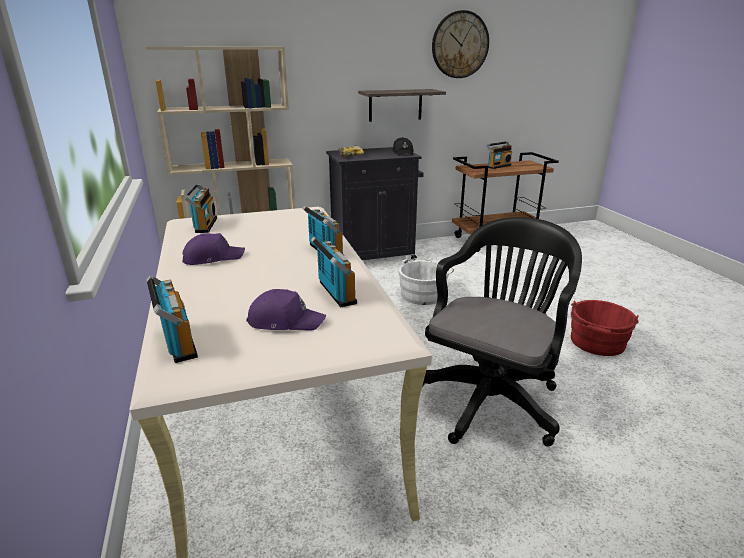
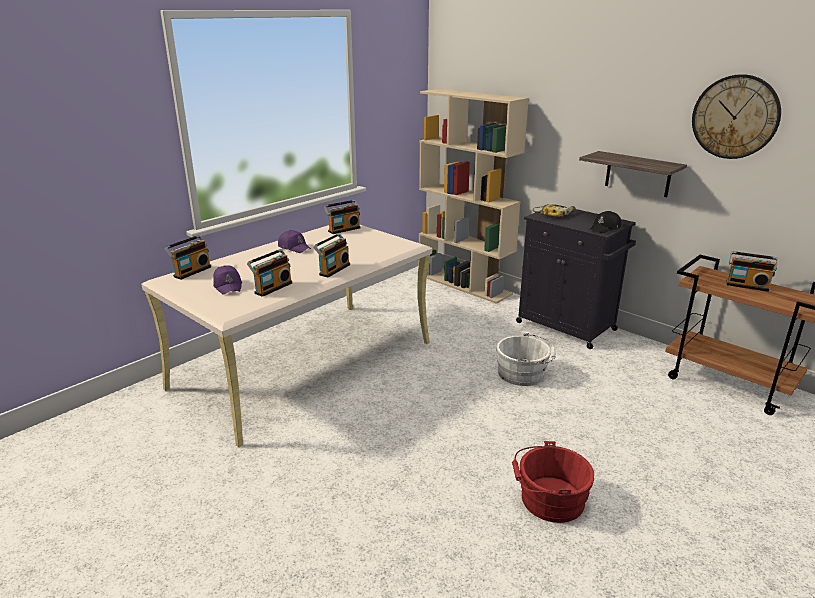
camera: 60 degrees right, 0 degrees up
(491, 397) = (388, 449): black office chair -> none

